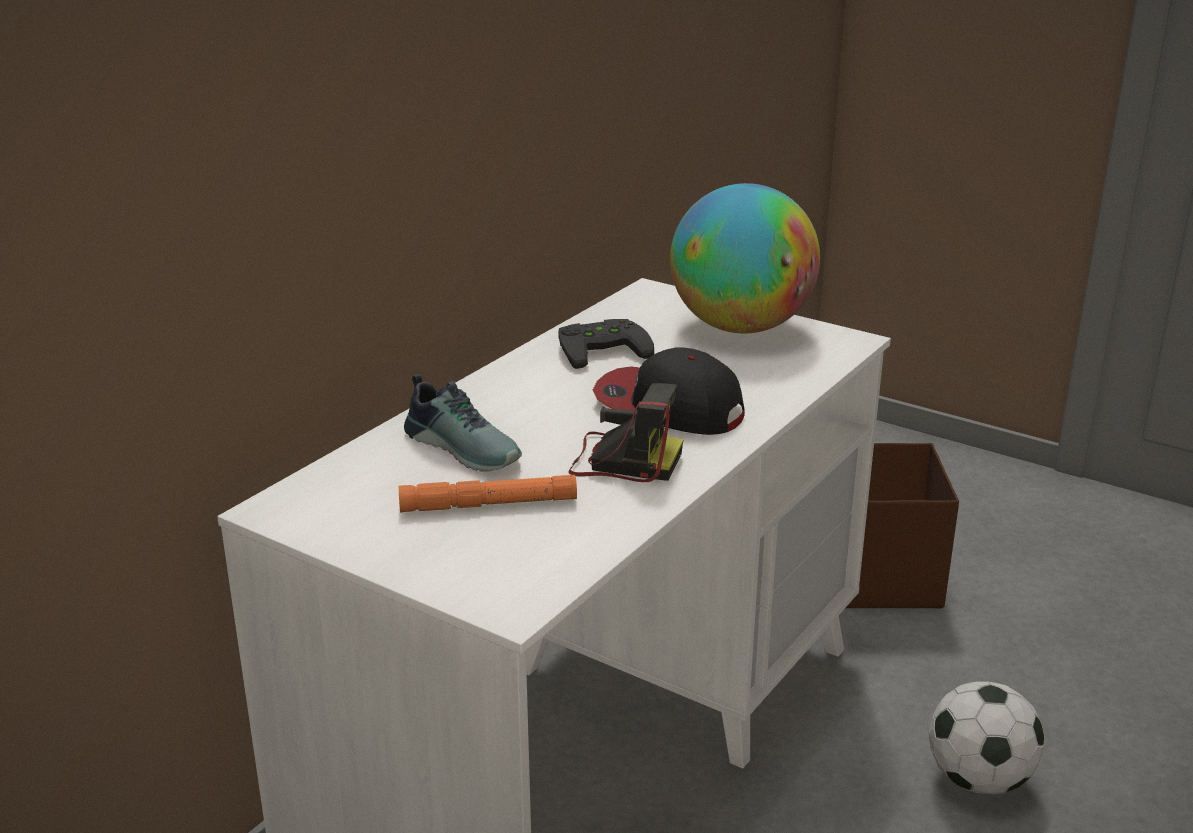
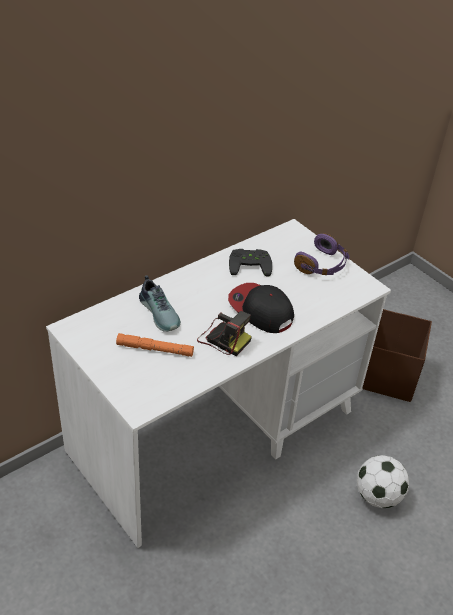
camera: 15 degrees right, 15 degrees up
(741, 327) = (322, 265): globe -> purple headphones

